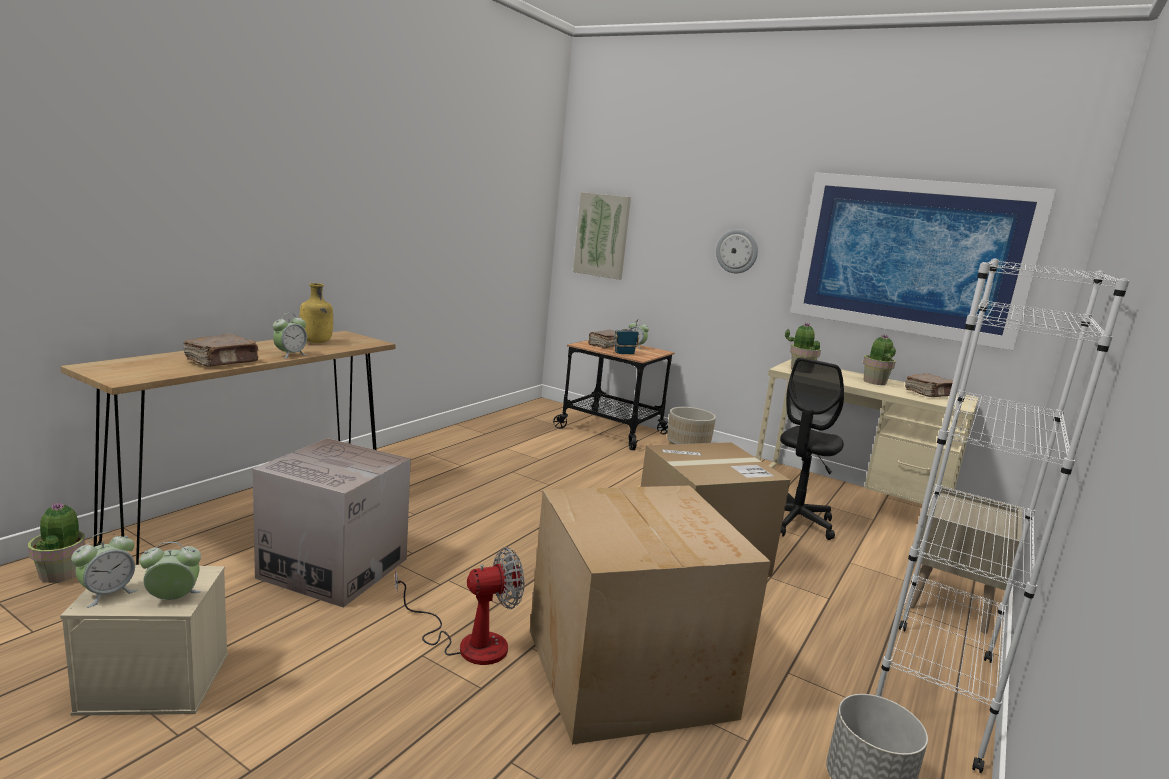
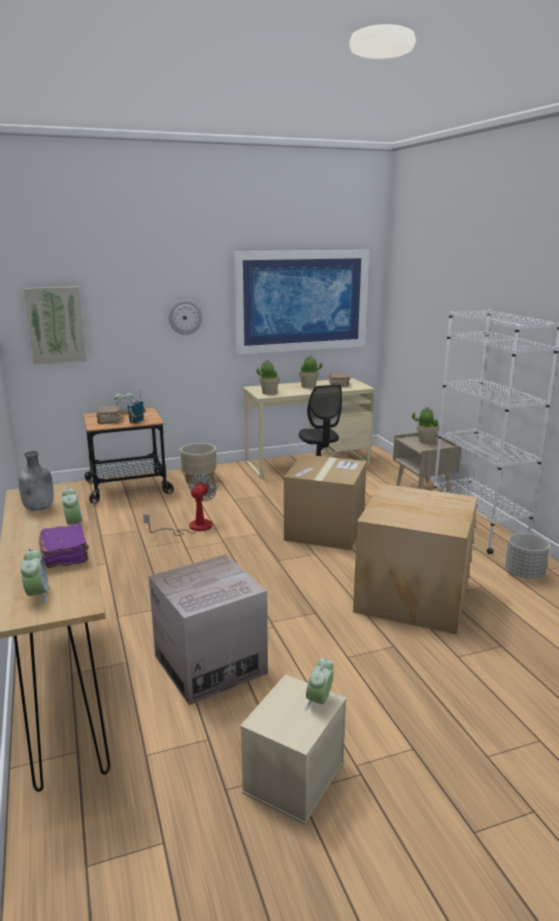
camera: 50 degrees left, 5 degrees up
(61, 573) = (68, 819): potted plant -> potted plant (426, 441)
(108, 594) = (290, 730): alarm clock -> alarm clock (37, 595)
(223, 361) = (65, 555): brown book -> purple book
(316, 342) = (39, 508): yellow bottle -> grey bottle
(468, 642) = (347, 636): fan -> fan (192, 527)

